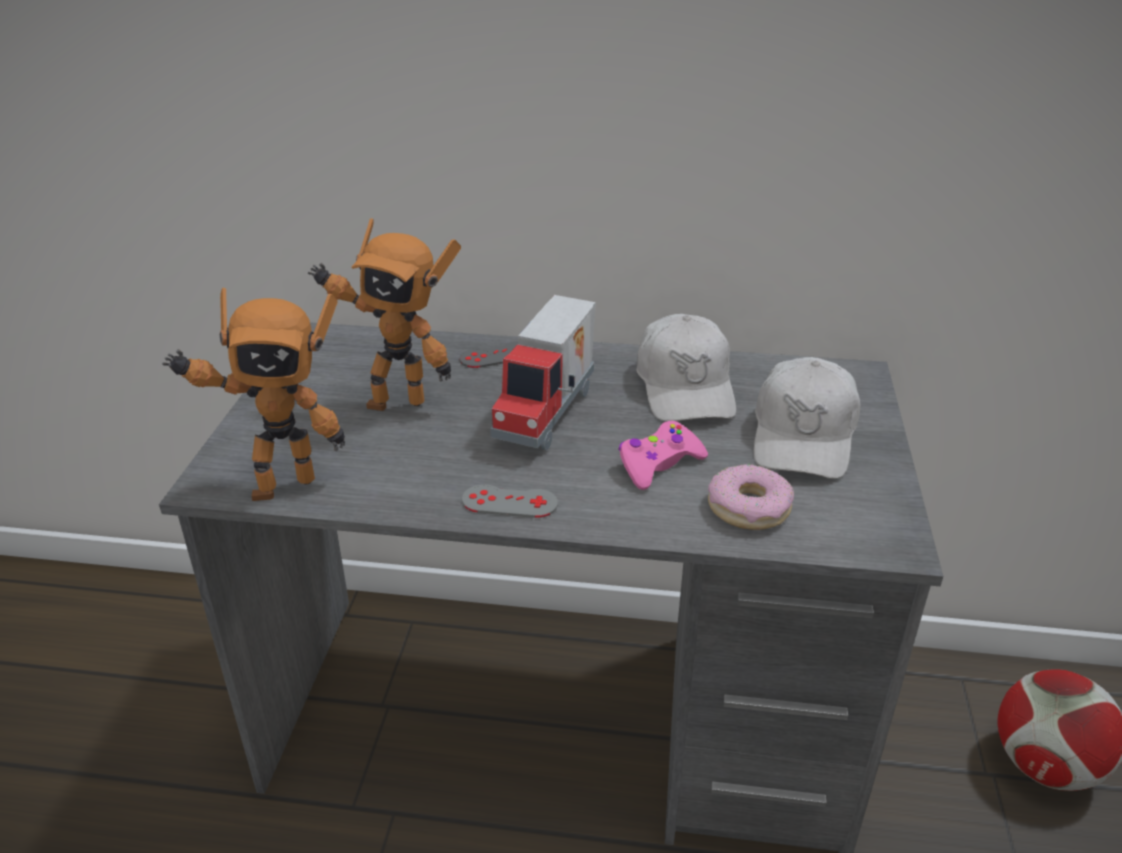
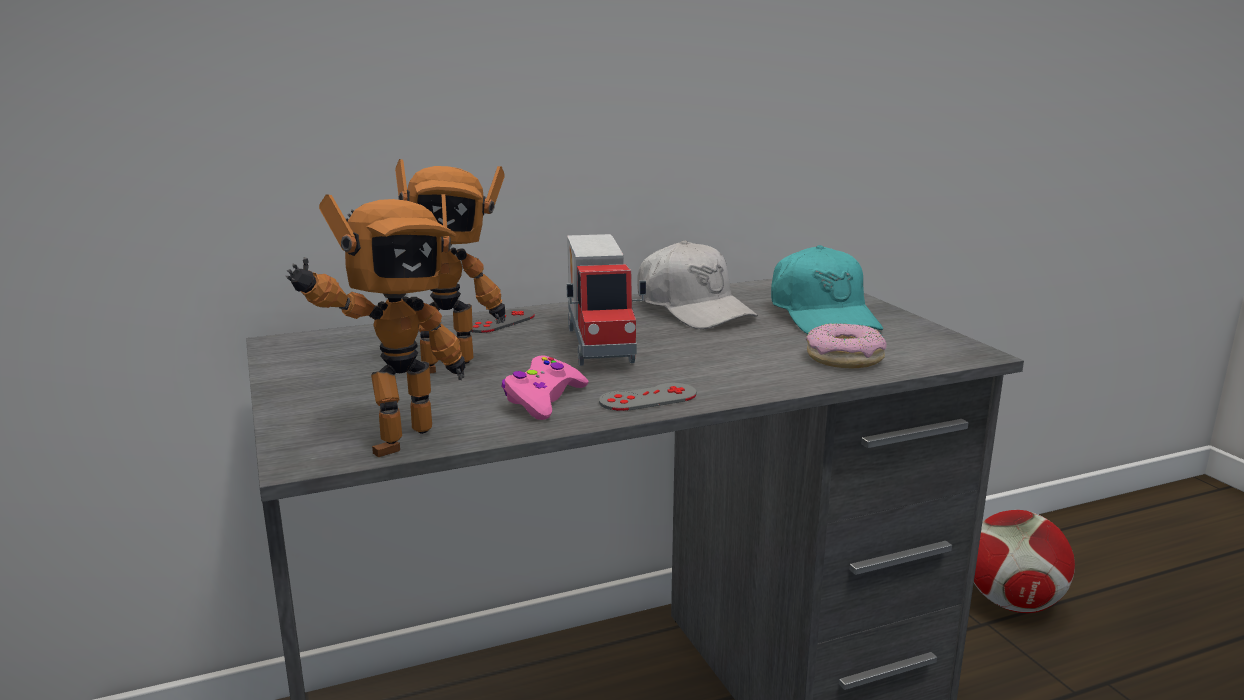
camera: 30 degrees left, 15 degrees down
(659, 464) = (739, 351): pink game controller -> pink game controller (543, 399)
(804, 436) = (823, 316): white cap -> turquoise cap

